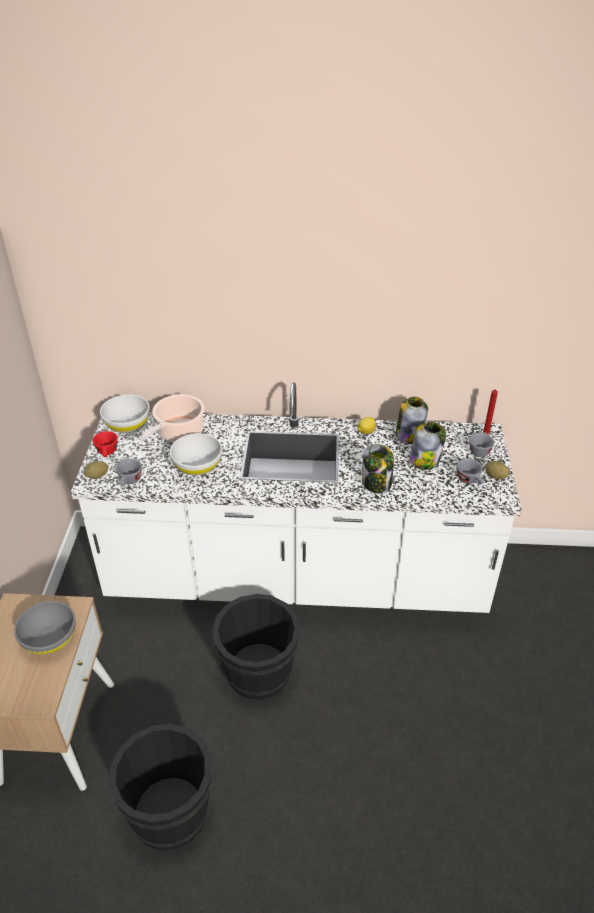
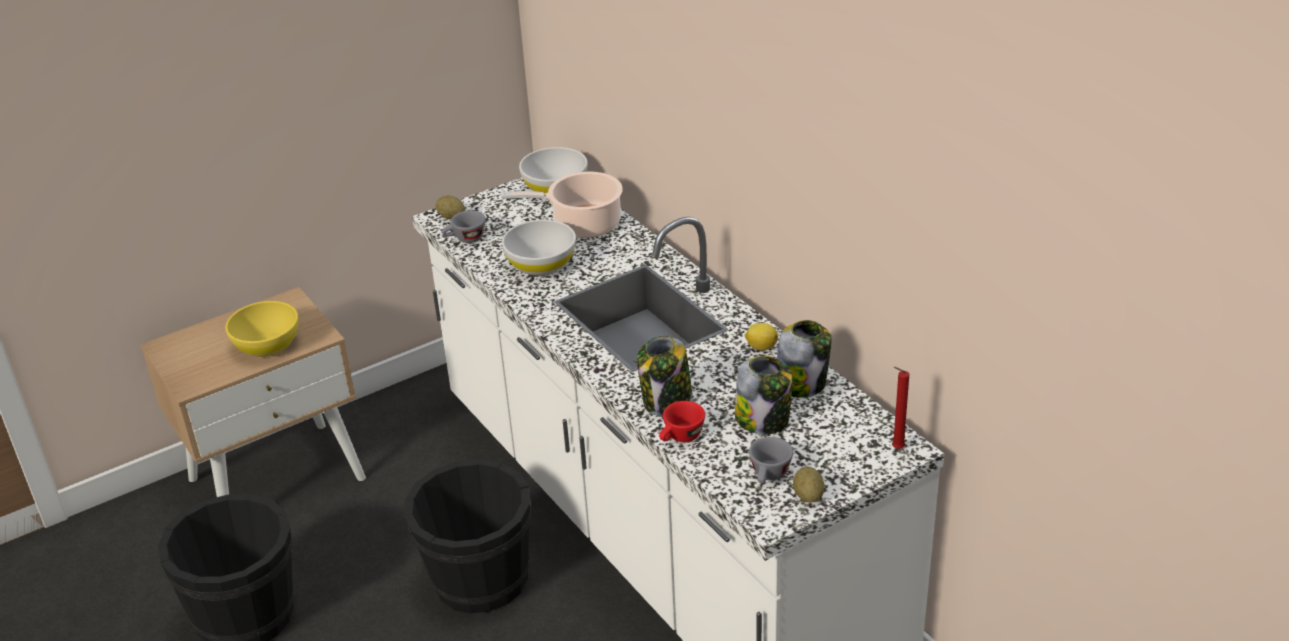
camera: 55 degrees right, 5 degrees down
(49, 638) = (267, 345): grey bowl -> yellow bowl
(107, 453) = (494, 203): red cup -> red cup (680, 438)
(479, 450) = (850, 457): grey cup -> none

